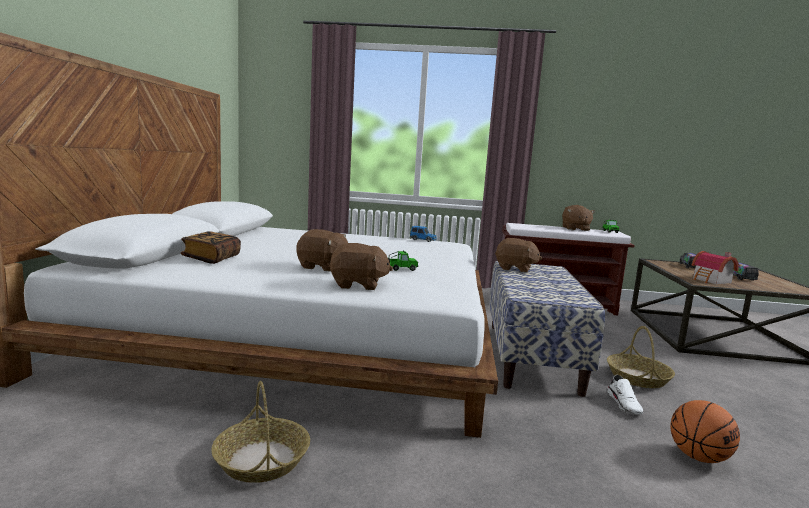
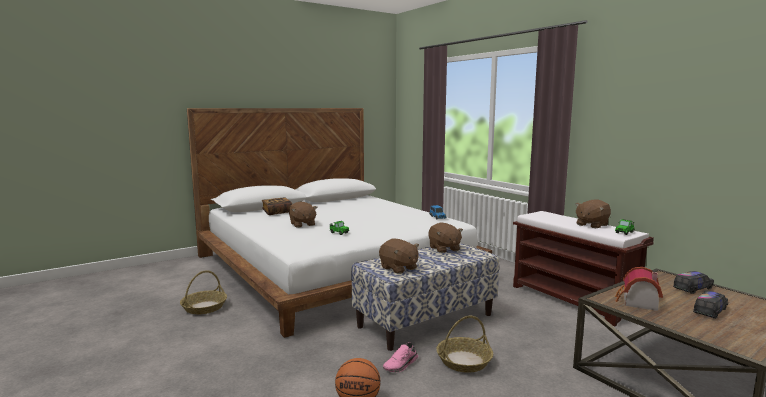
camera: 50 degrees right, 0 degrees up
(358, 285) = (284, 236): brown plush toy -> brown plush toy (398, 268)
(625, 404) = (401, 365): white shoe -> pink shoe

